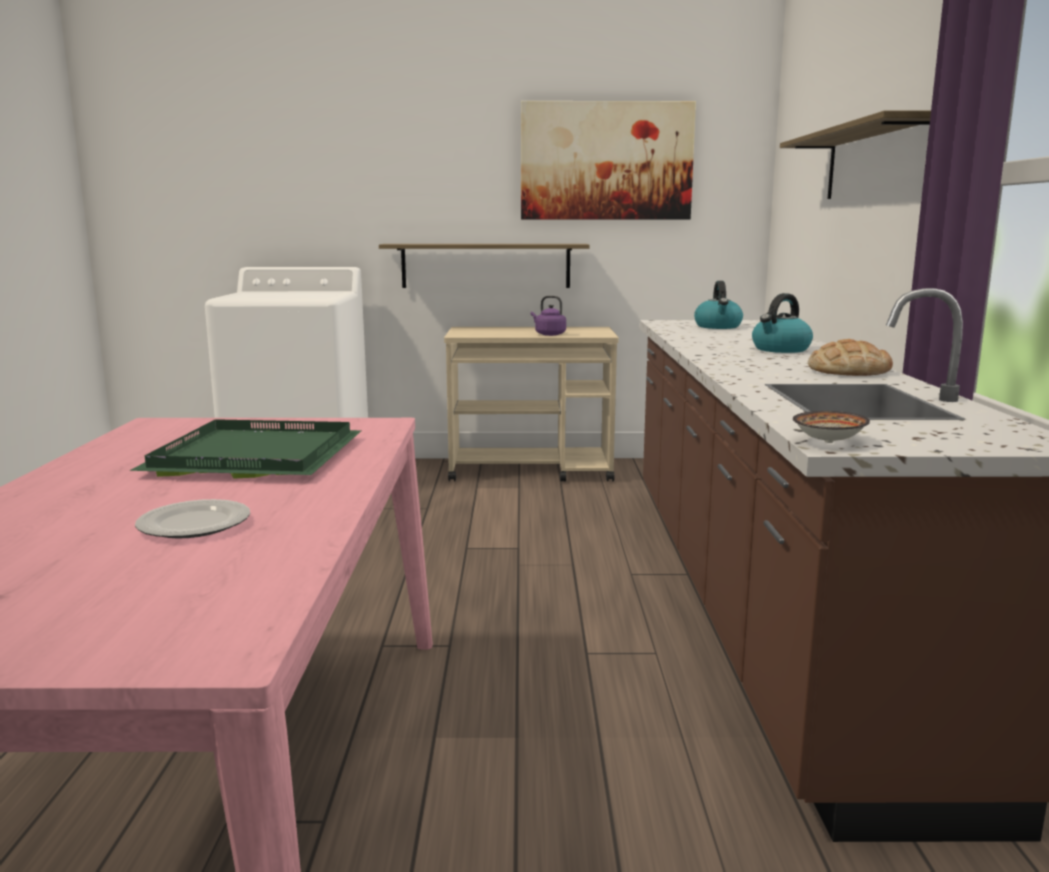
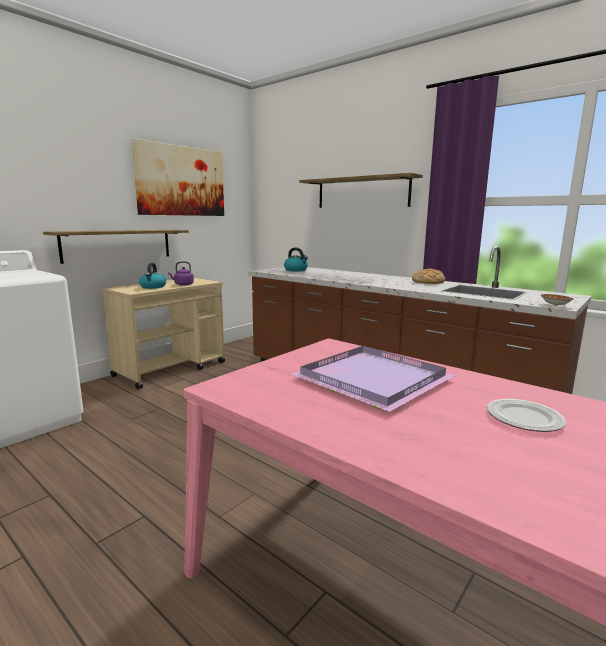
camera: 50 degrees left, 0 degrees up
(261, 456) = (372, 379): green tray -> purple tray
(780, 349) = (369, 277): kettle -> kettle (153, 287)

